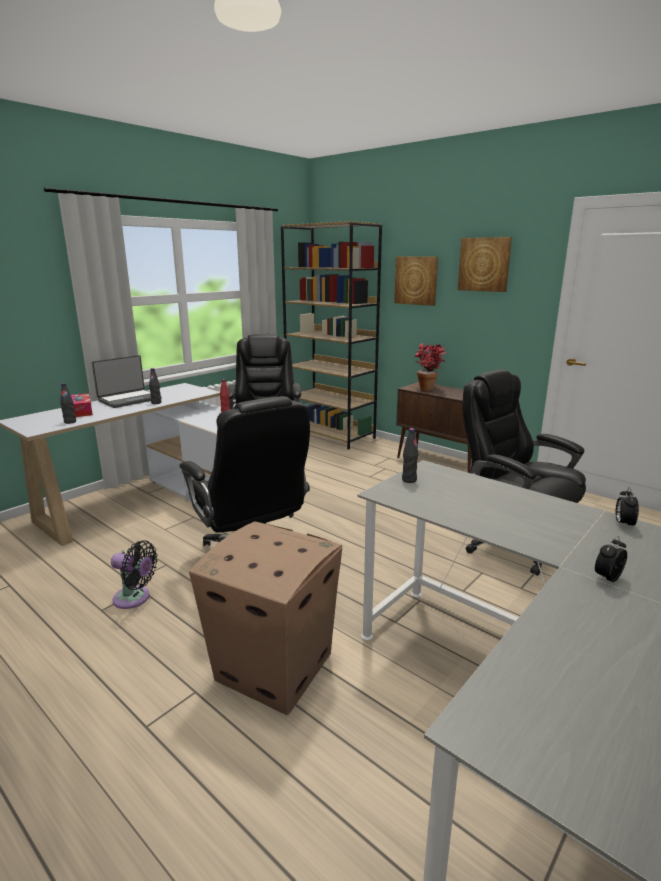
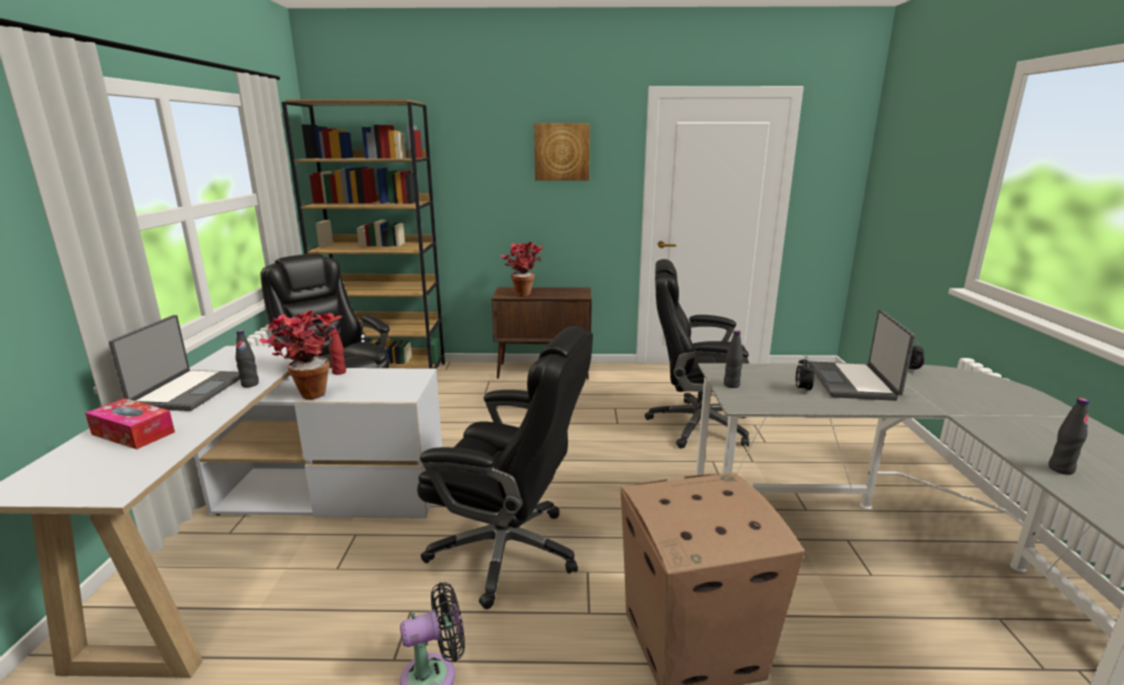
camera: 40 degrees left, 0 degrees up
(70, 422) = (156, 455): black bottle -> black bottle (1060, 469)
(193, 418) = (309, 392): none -> potted plant
(416, 280) = (479, 171): picture -> none
(528, 513) = (853, 382): none -> laptop
(607, 578) = (979, 411): alarm clock -> alarm clock (802, 389)

